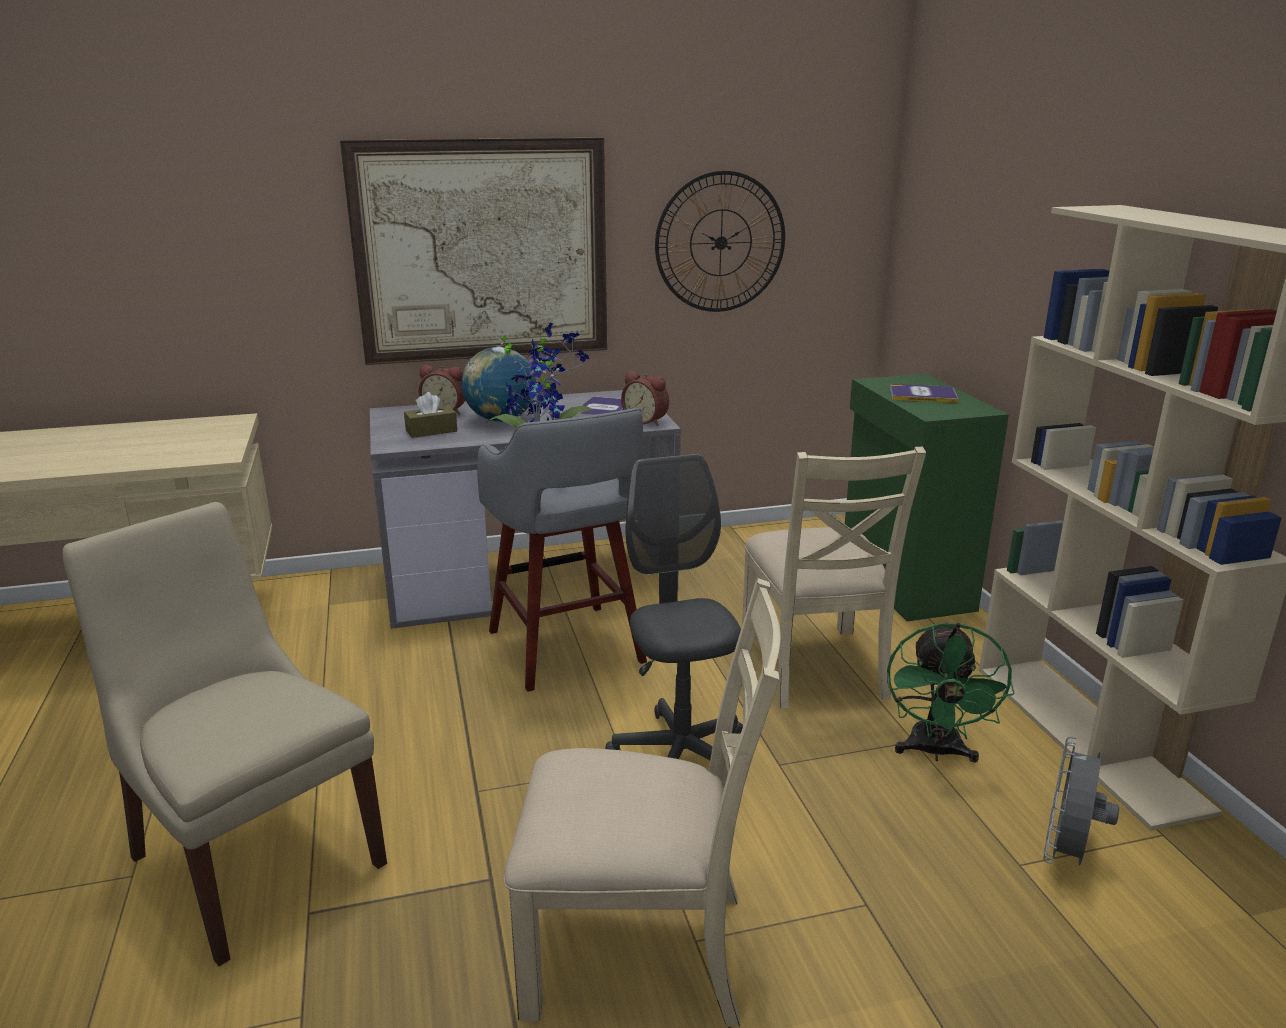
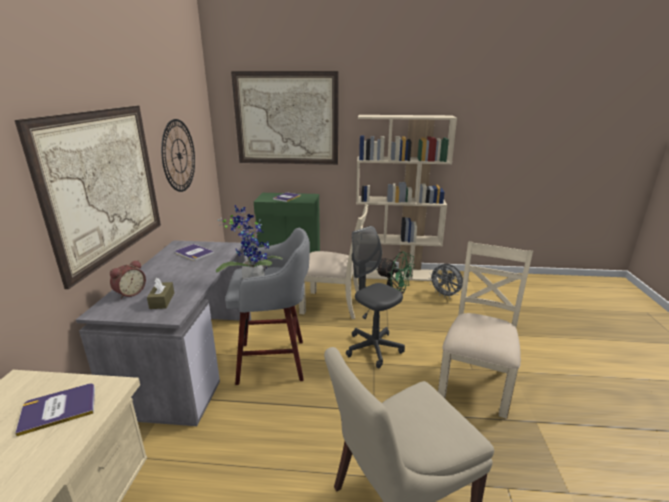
camera: 70 degrees left, 0 degrees up
(188, 446) = (58, 409): none -> book
(501, 420) = (172, 279): globe -> none
(646, 421) = (224, 247): alarm clock -> none
(680, 756) = (373, 348): grey office chair -> grey office chair turned 45 degrees clockwise
(994, 199) = (286, 119): none -> picture

